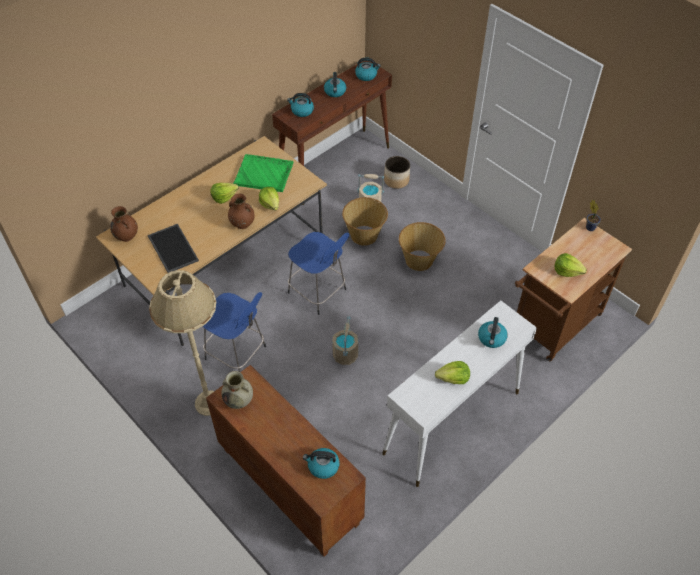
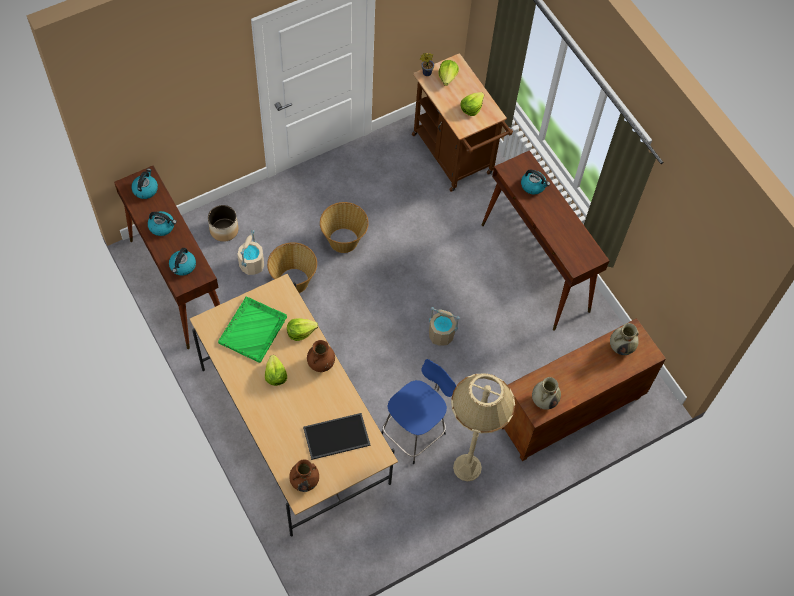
camera: 80 degrees left, 10 degrees up
(318, 292) = (358, 341): blue stool -> none
(322, 466) = (621, 347): kettle -> beige vase
(451, 423) = (535, 268): white console table -> brown console table
(453, 379) = (567, 225): lettuce -> lettuce (447, 77)

